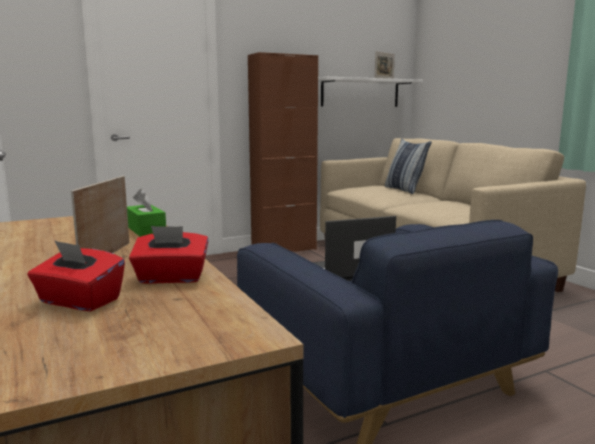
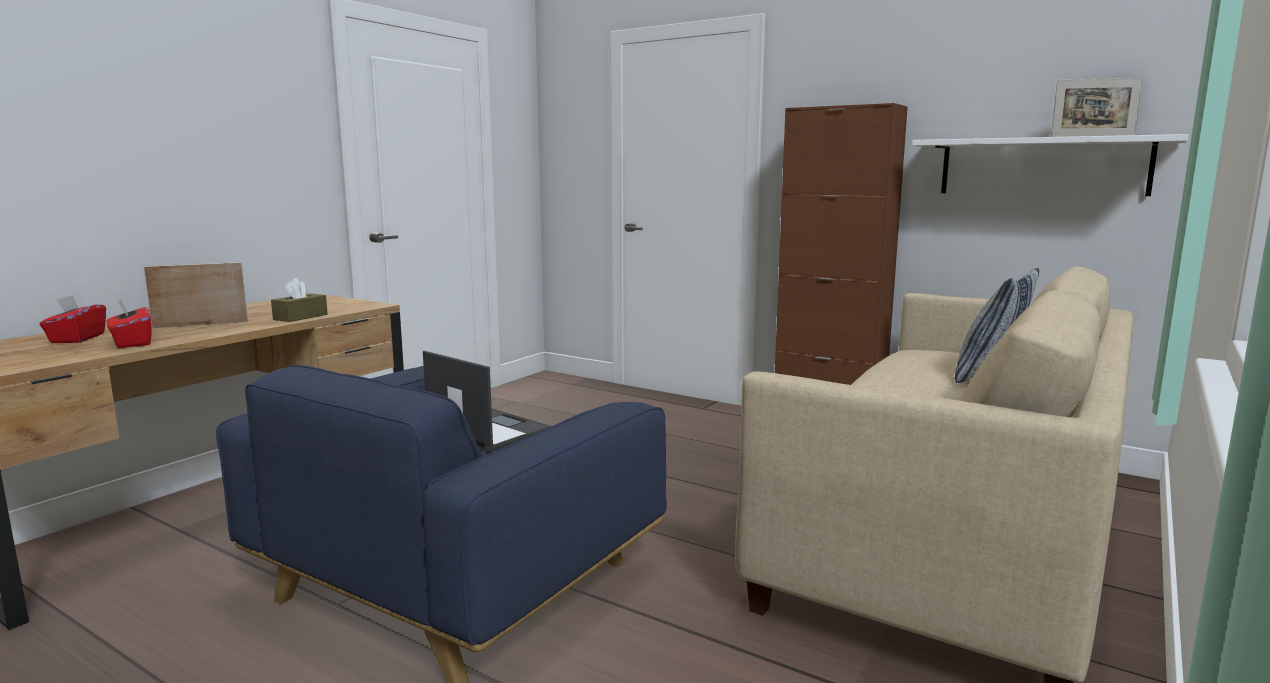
camera: 60 degrees right, 0 degrees up
(146, 230) = (300, 317): green tissue box -> brown tissue box

